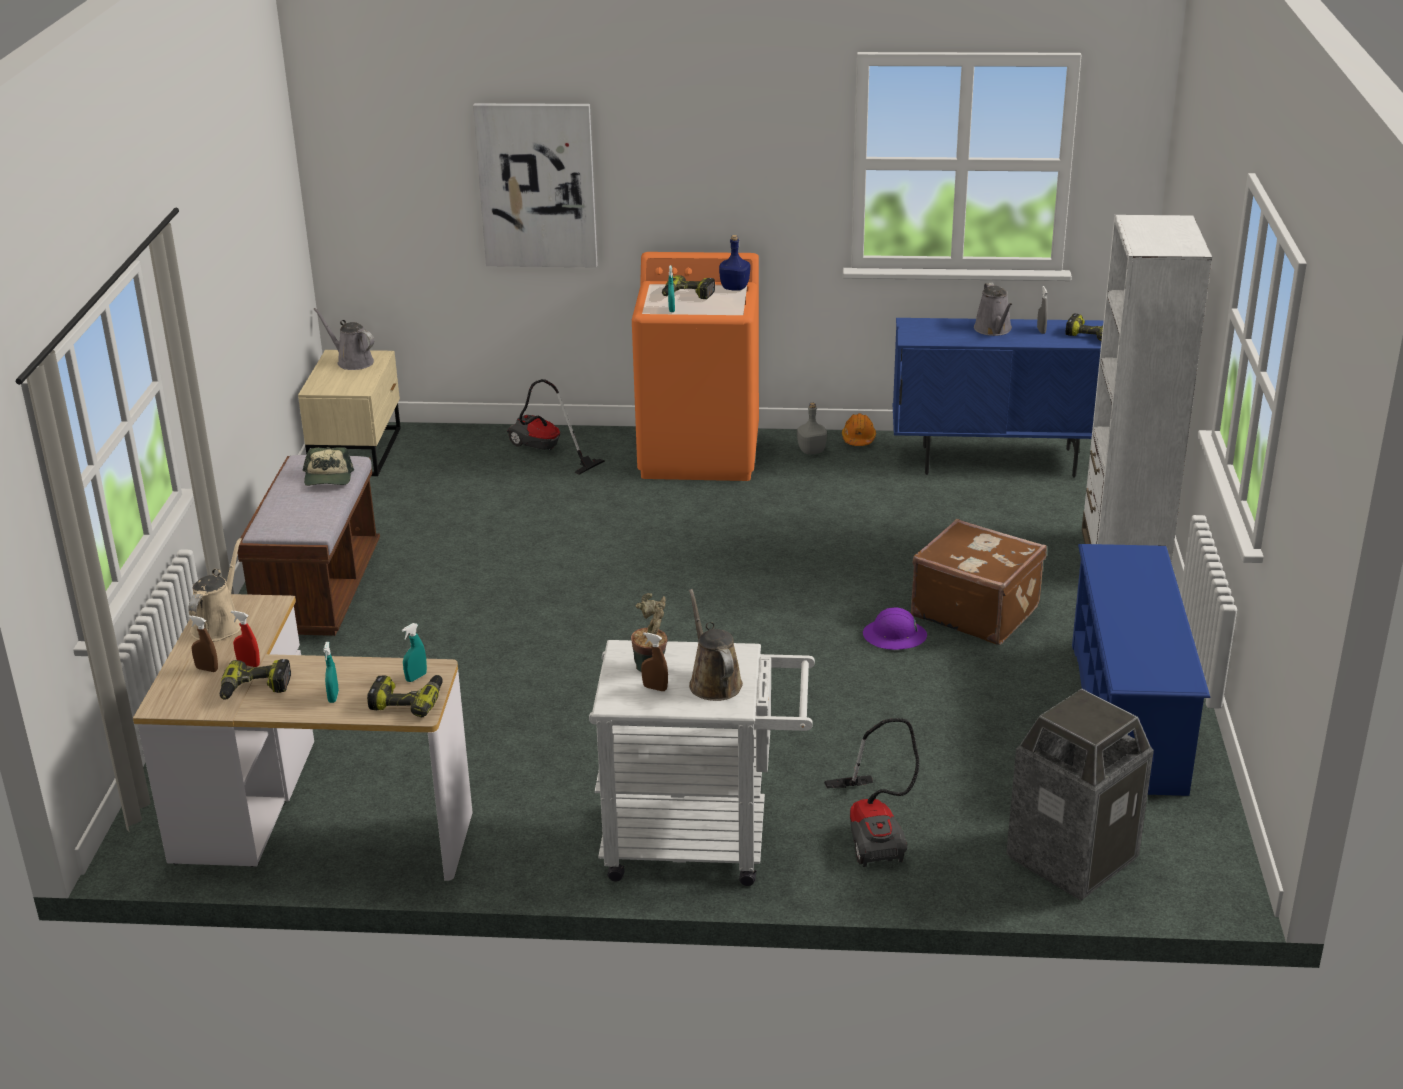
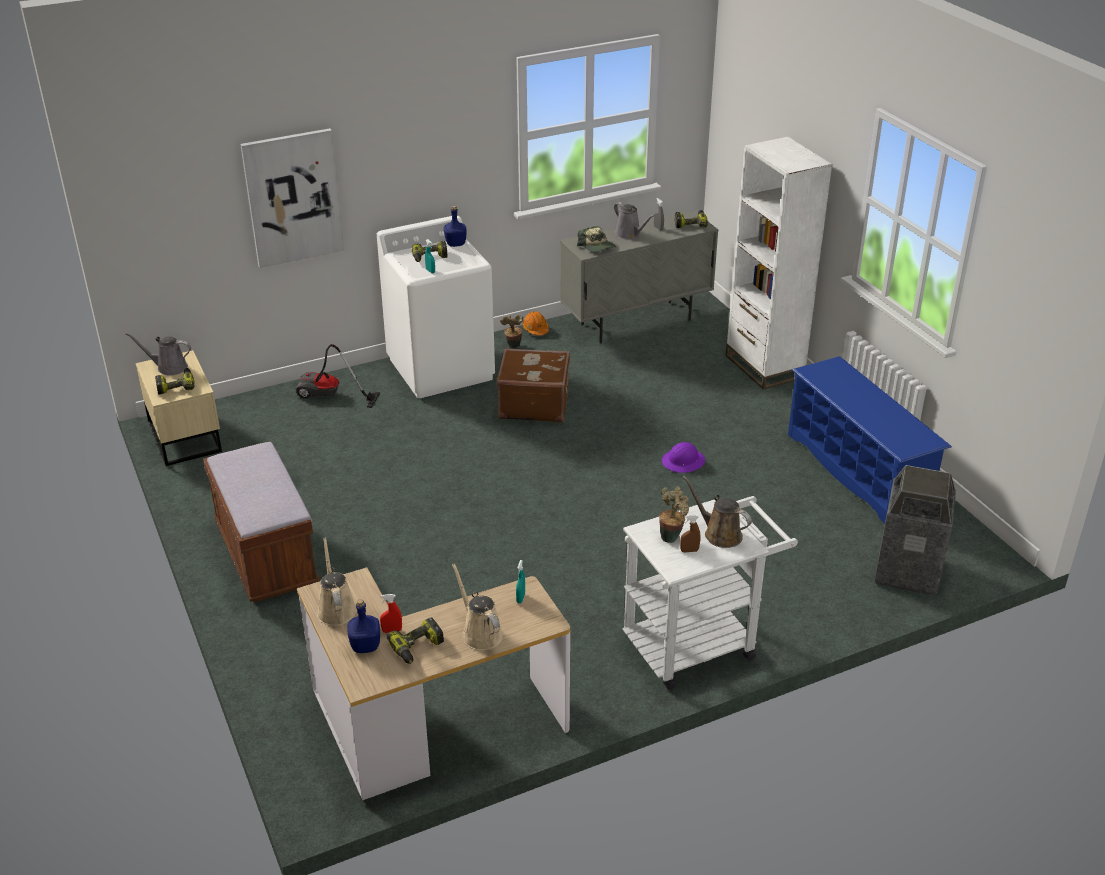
camera: 30 degrees left, 5 degrees up
(207, 669) = (365, 645): brown spray bottle -> blue bottle
(328, 478) = (260, 467): cap -> cap (597, 246)
(333, 697) = (480, 633): turquoise spray bottle -> beige watering can
(408, 701) = (534, 617): power drill -> power drill (176, 385)
(700, 454) = (441, 368): orange washing machine -> white washing machine
(811, 451) = (513, 346): grey bottle -> potted plant
(874, 830) = (788, 595): vacuum cleaner -> none
(975, 611) = (714, 429): brown suitcase -> brown suitcase (533, 404)
(998, 462) = (636, 322): blue cabinet -> grey cabinet

